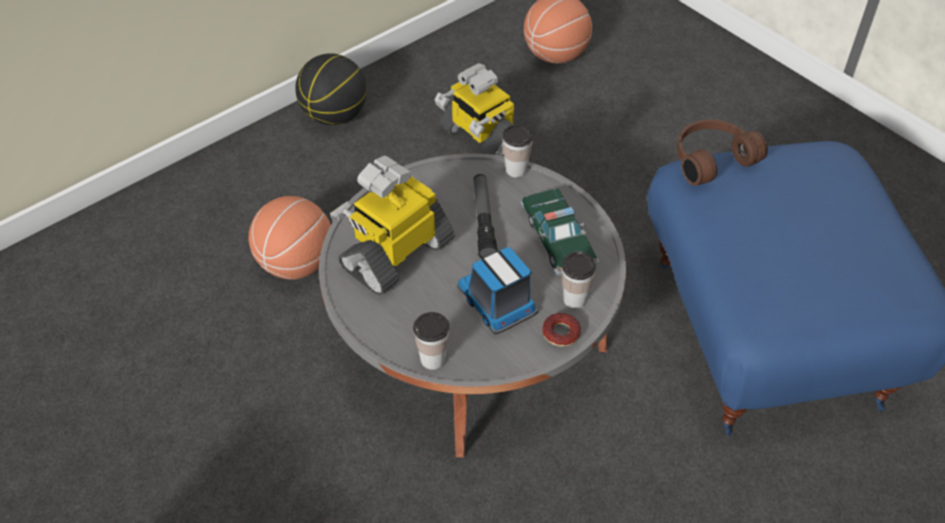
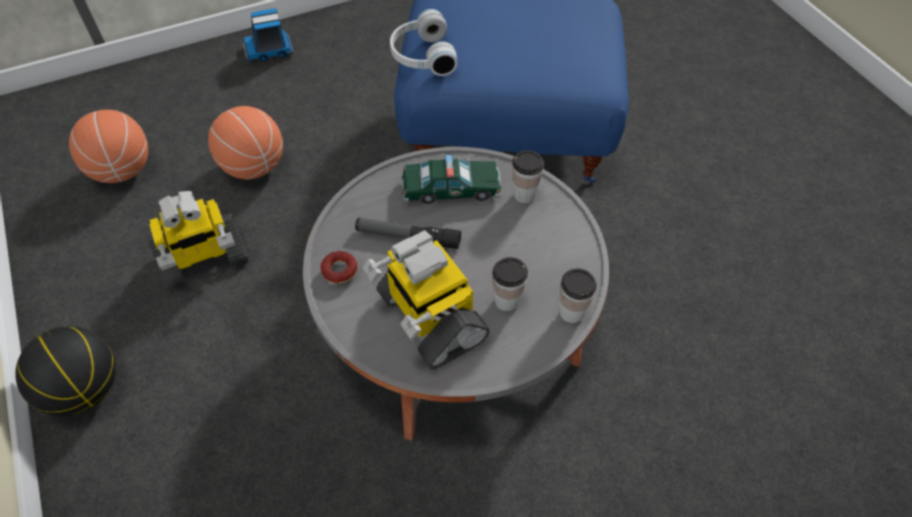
camera: 75 degrees left, 5 degrees up
(296, 263) = (298, 469): basketball -> basketball (253, 166)
(497, 303) = (514, 250): toy truck -> toy truck (270, 50)
(516, 170) = (353, 196): cup -> cup (507, 301)
(561, 333) = (562, 212): donut -> donut (339, 270)
(710, 159) = (421, 56): brown headphones -> white headphones

